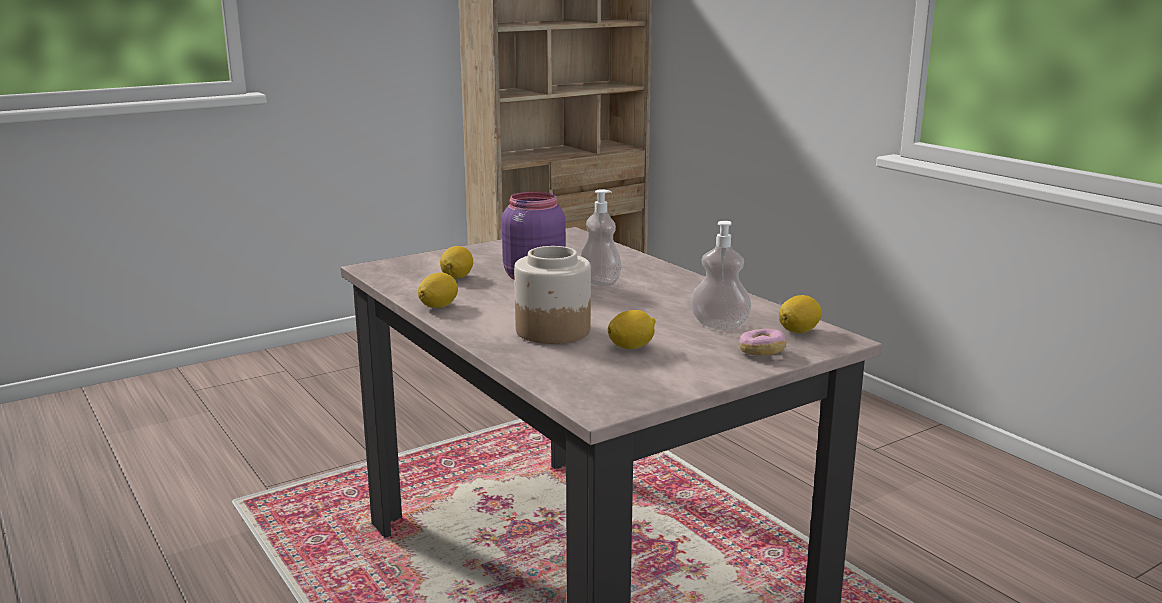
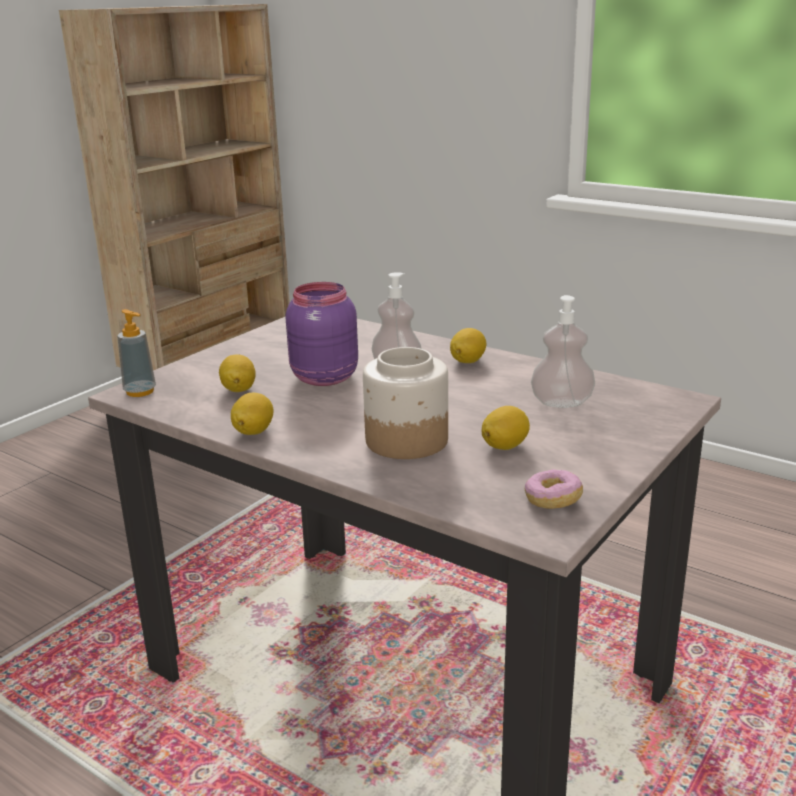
camera: 20 degrees left, 5 degrees up
(381, 268) = (140, 391): none -> soap dispenser
(762, 352) = (631, 428): donut -> donut (552, 500)
(798, 331) = (638, 397): lemon -> lemon (467, 361)

